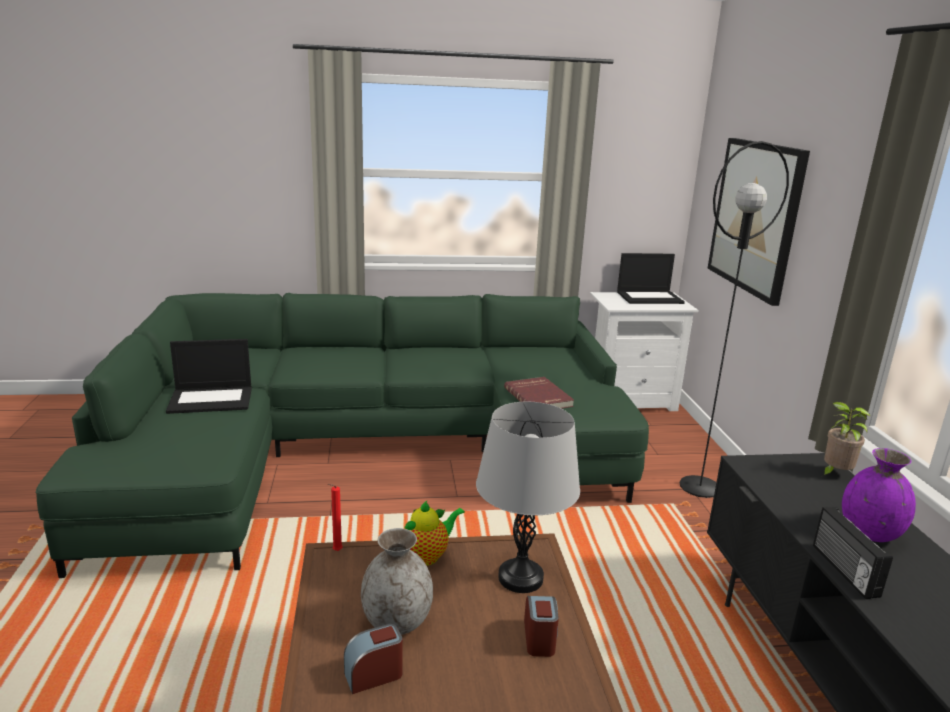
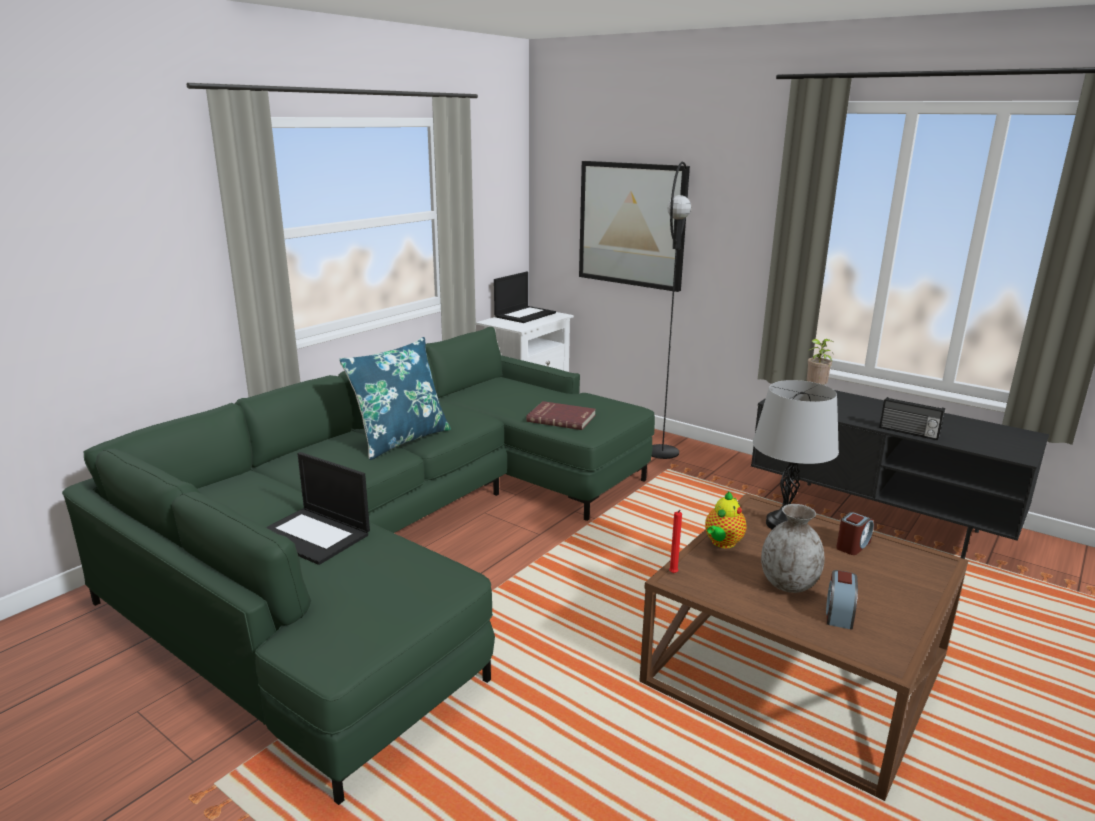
camera: 45 degrees left, 0 degrees up
(212, 399) = (314, 535): laptop -> laptop turned 90 degrees clockwise
(389, 364) = (400, 439): none -> blue pillow
(427, 556) = (722, 543): teapot -> teapot turned 150 degrees counterclockwise
(539, 638) = (853, 545): alarm clock -> alarm clock turned 90 degrees clockwise
(870, 533) = (881, 411): purple vase -> none

